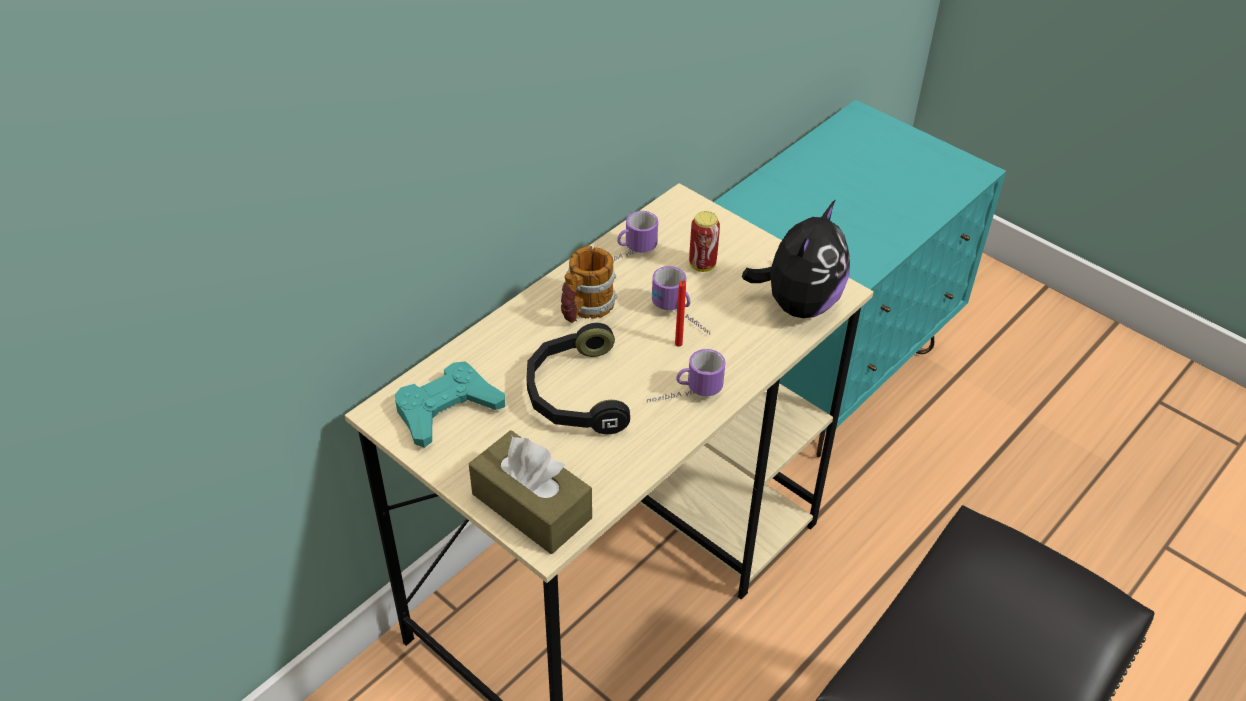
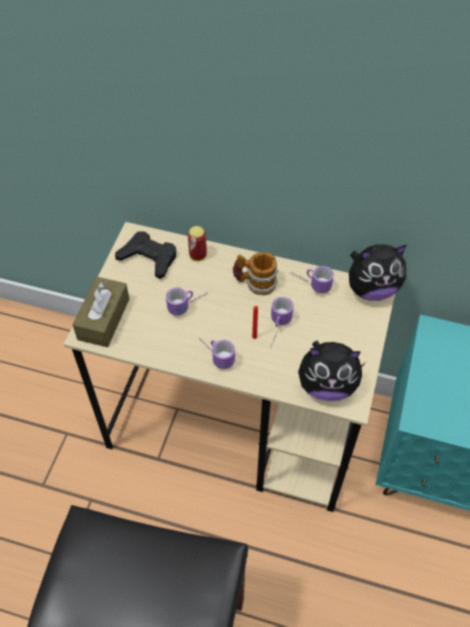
camera: 65 degrees right, 10 degrees up
(447, 409) = (149, 258): turquoise game controller -> black game controller
(575, 393) = (189, 305): black headphones -> mug
(672, 206) = (371, 289): none -> plush toy
(702, 265) = (328, 323): can -> can (198, 256)

